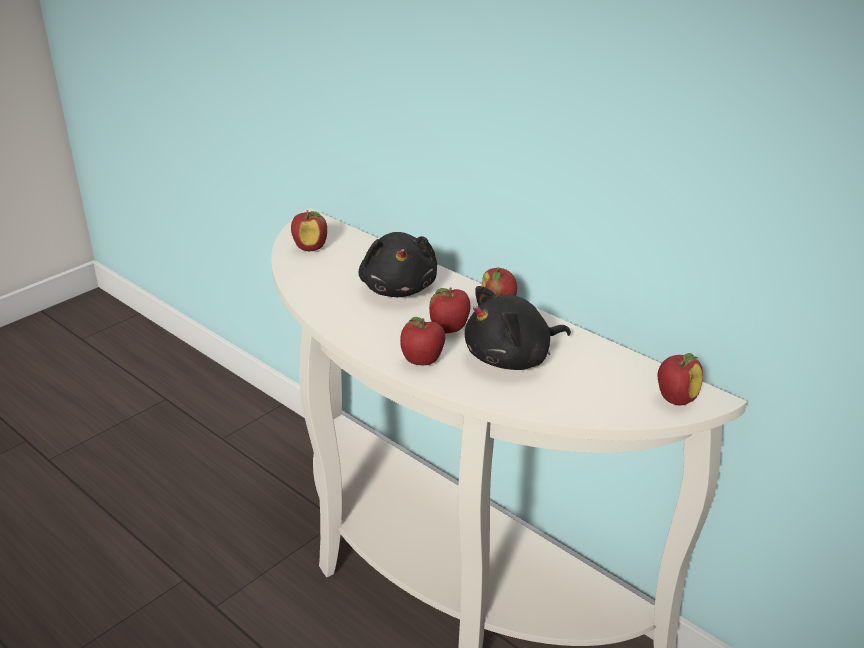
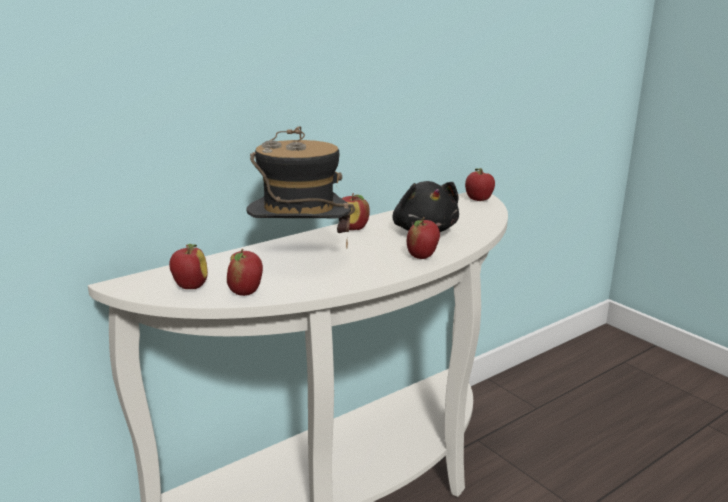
camera: 80 degrees left, 10 degrees down
(399, 288) = (300, 256): black plush toy -> hat
(449, 330) = (378, 244): apple -> apple (246, 292)

